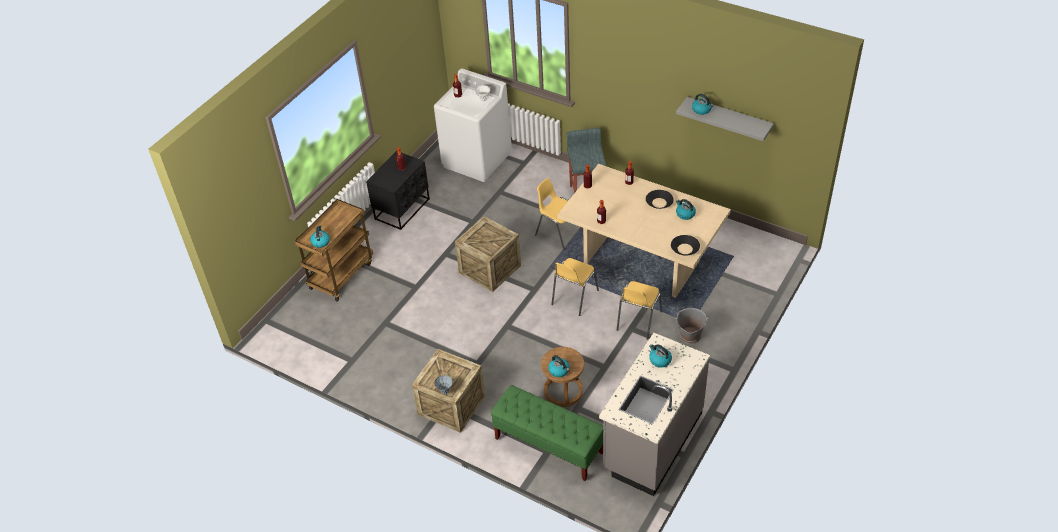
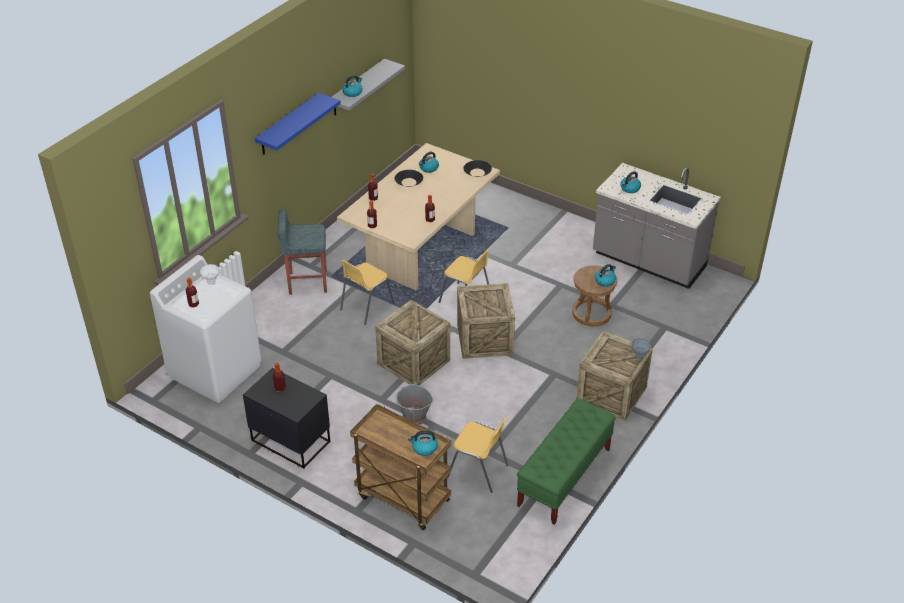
camera: 90 degrees left, 5 degrees down
(521, 313) = (484, 339): none -> crate
(548, 446) = (658, 326): green bench -> green bench (564, 477)
(635, 78) = (288, 125): none -> blue shelf
(638, 321) = (502, 259): yellow chair -> yellow chair (478, 471)
(689, 336) = (524, 230): grey bucket -> grey bucket (414, 417)

